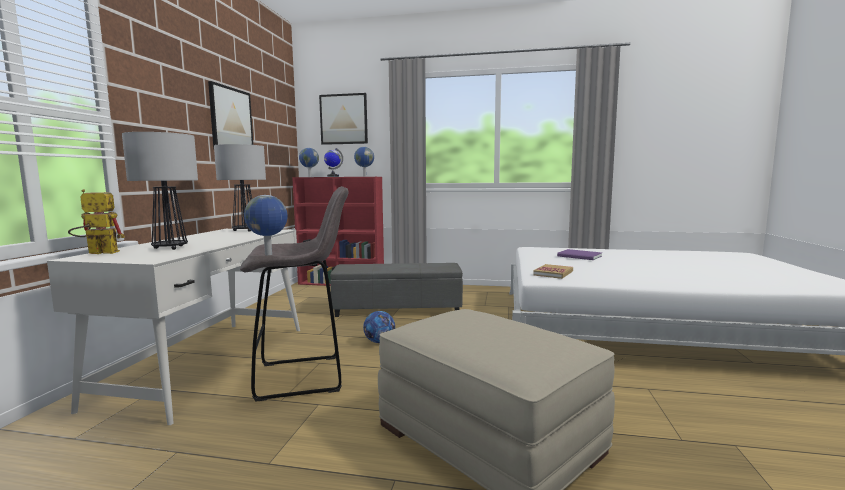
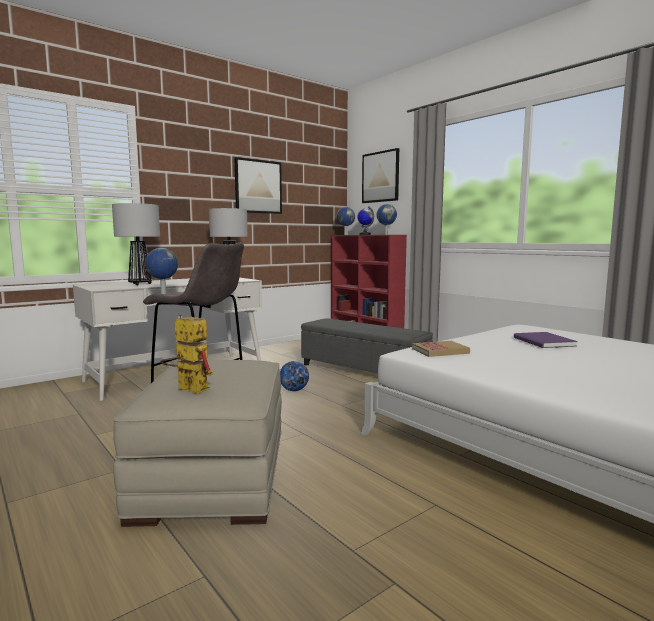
camera: 40 degrees right, 0 degrees up
(96, 253) = (102, 283): toy robot -> toy robot (187, 389)

